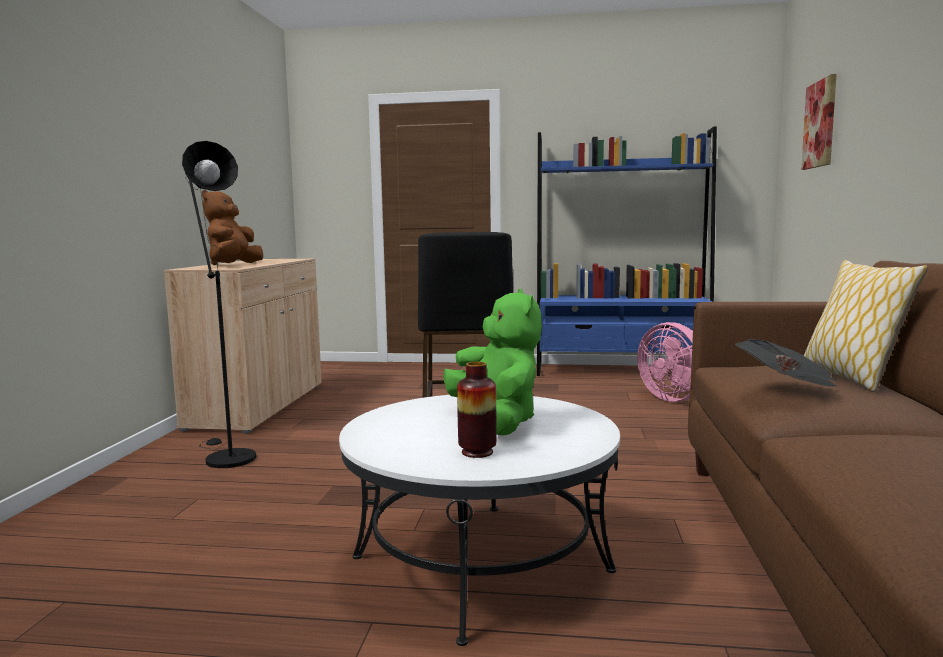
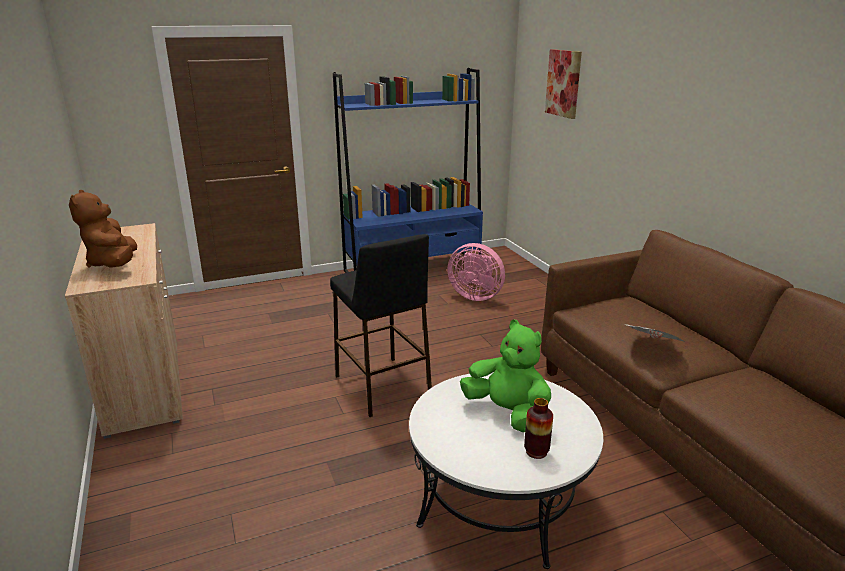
camera: 30 degrees left, 15 degrees up
(226, 457) = (195, 458): black floor lamp -> none
(851, 378) = (661, 319): pillow -> none

